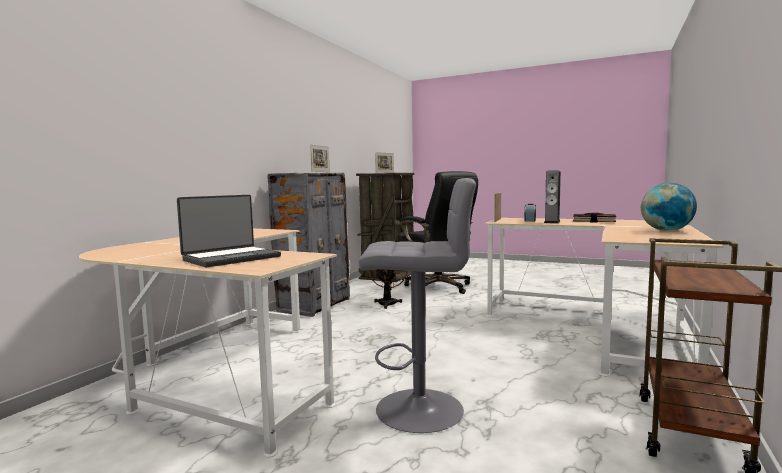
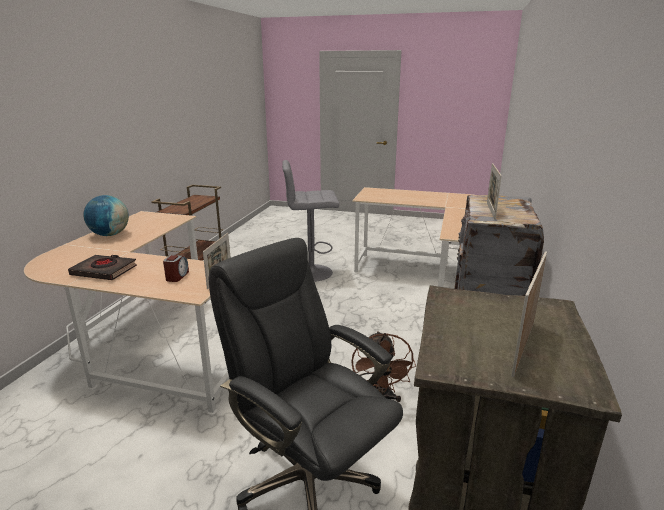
camera: 170 degrees right, 15 degrees up
(231, 258) = (398, 195): laptop -> none
(552, 222) = (159, 267): speaker -> none

